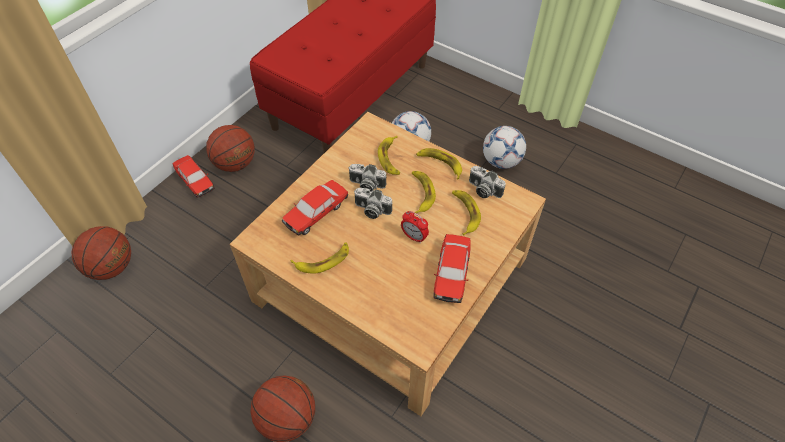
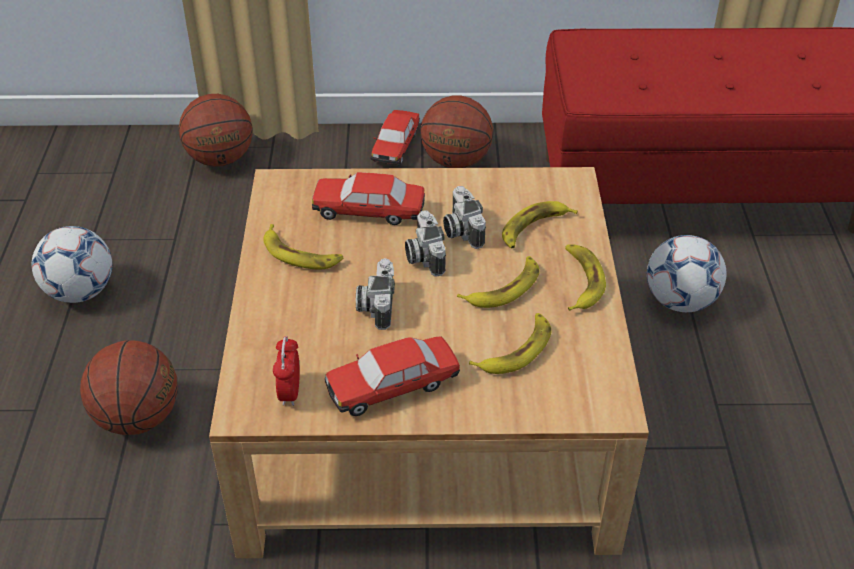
camera: 55 degrees right, 10 degrees down
(414, 237) = (419, 318): alarm clock -> alarm clock (290, 392)
(483, 190) = (582, 349): camera -> camera (376, 305)
(501, 161) = (784, 423): football -> football (80, 292)

